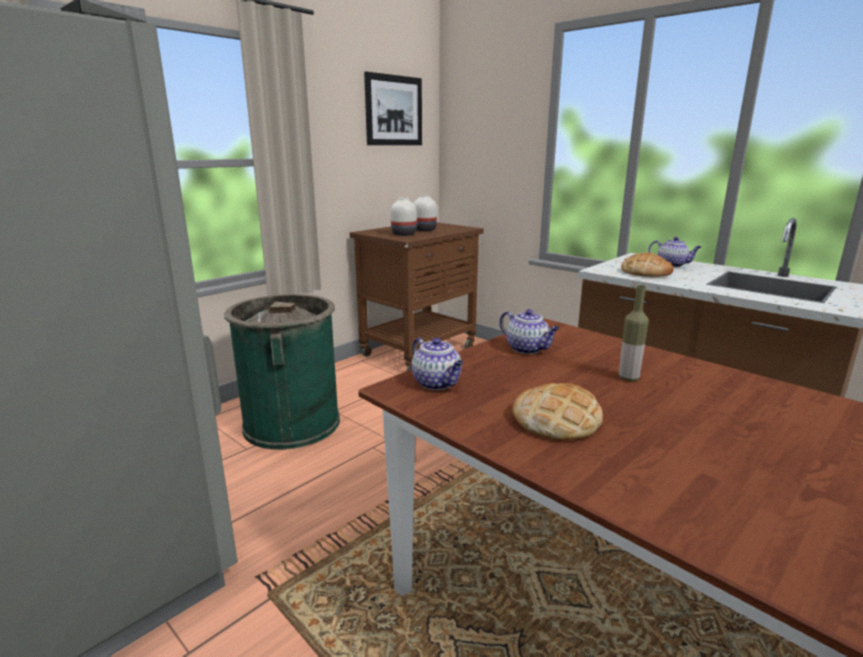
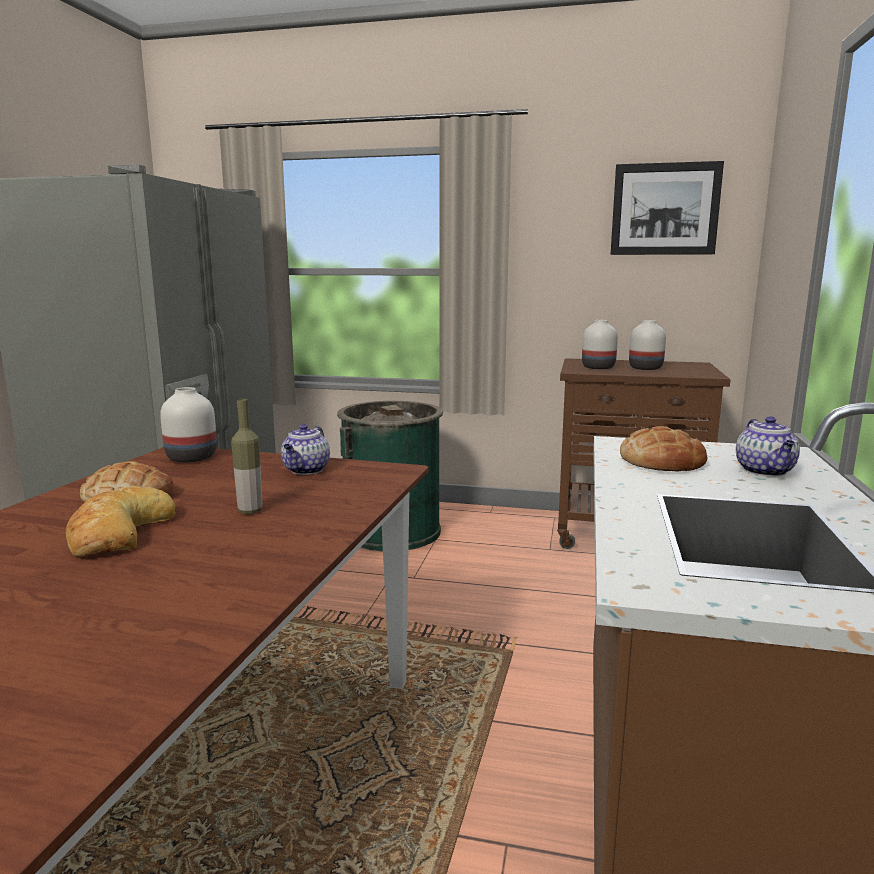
camera: 60 degrees right, 5 degrees down
(437, 383) = (191, 458): teapot -> white vase
(668, 429) = (118, 533): none -> bread

